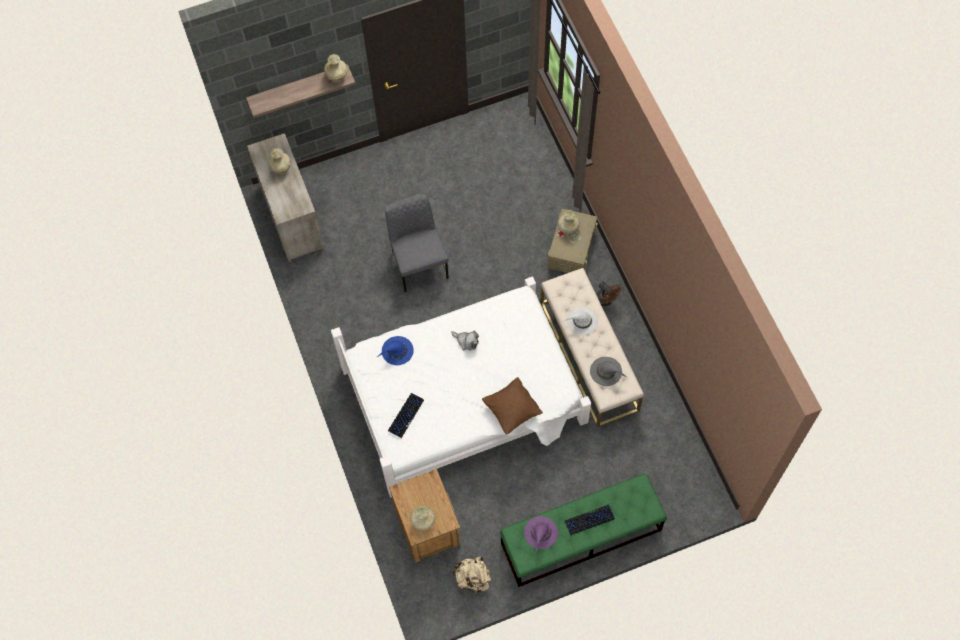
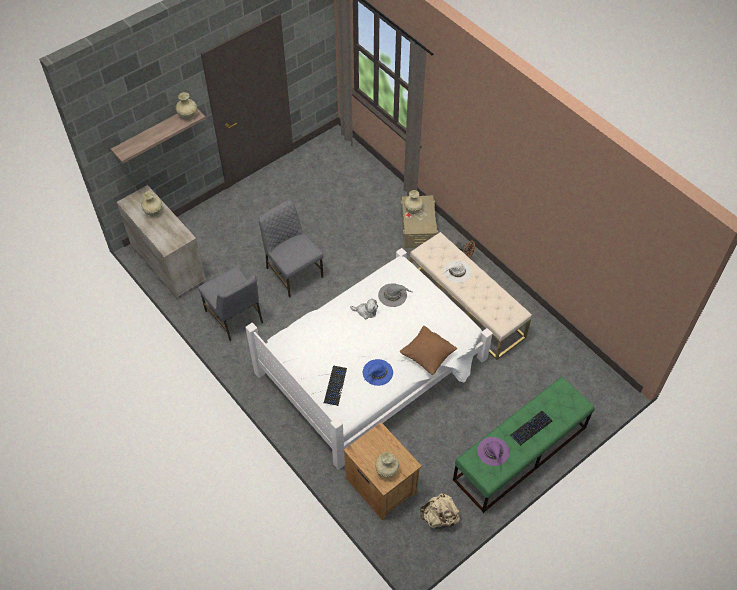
camera: 20 degrees left, 10 degrees down
(342, 299) = (235, 317): none -> grey chair
(397, 351) = (307, 335): blue hat -> blue hat (377, 372)
(606, 371) = (494, 305): grey hat -> grey hat (393, 295)

